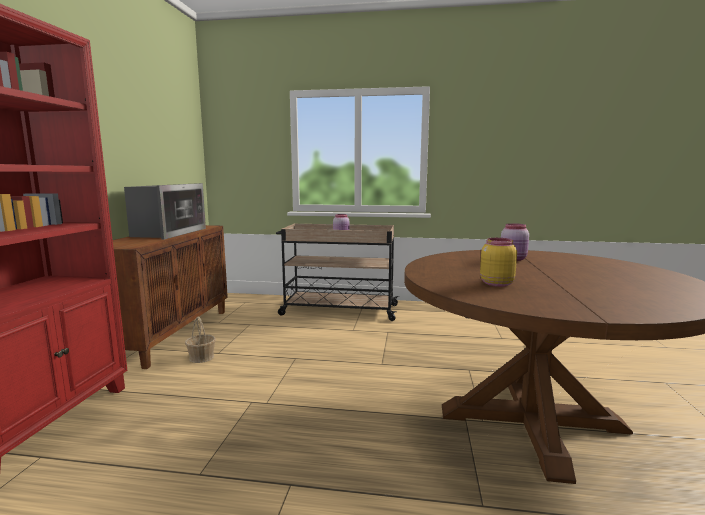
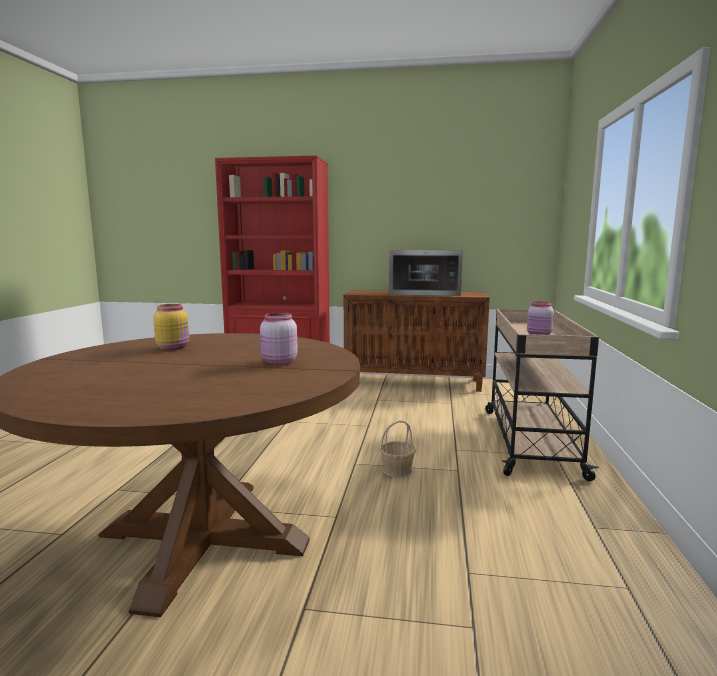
camera: 90 degrees right, 0 degrees up
(201, 357) = (368, 396): basket -> basket (397, 470)

